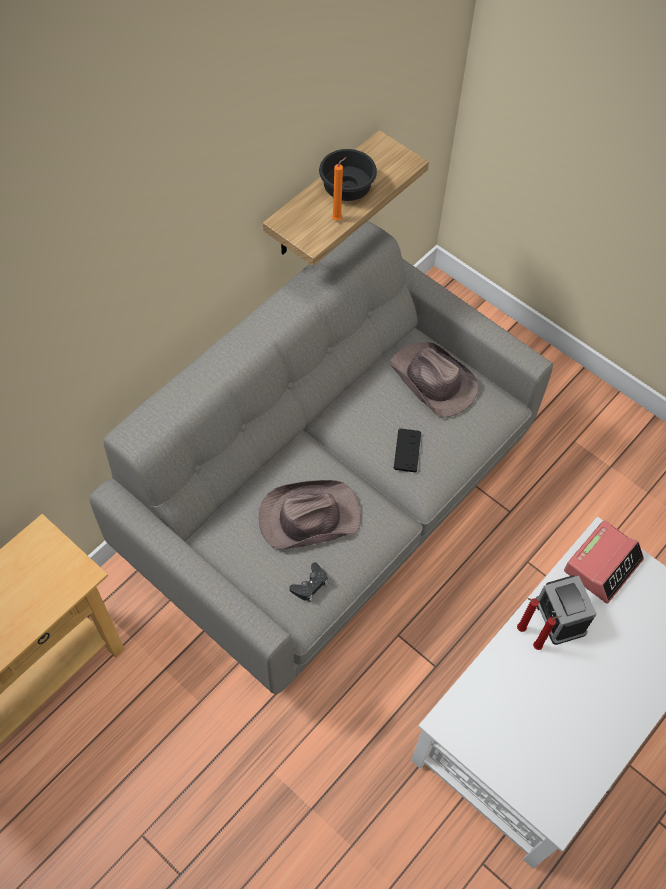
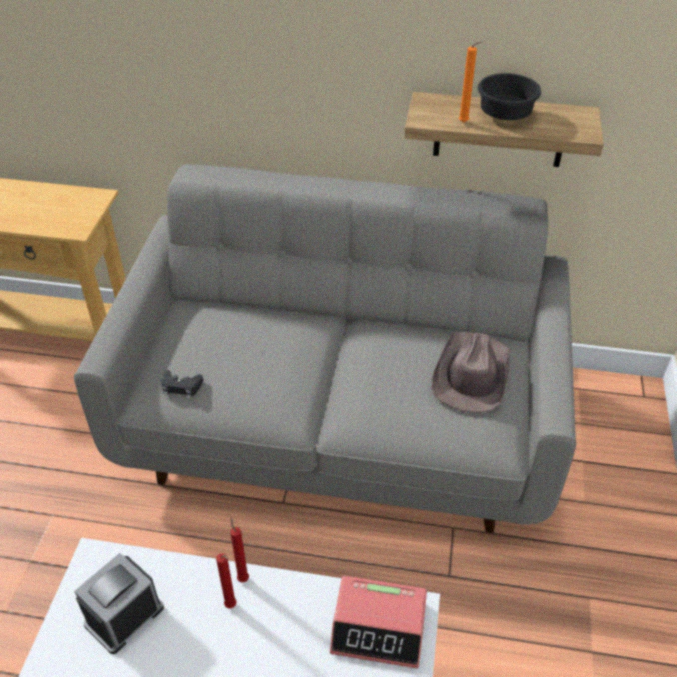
camera: 60 degrees right, 15 degrees down
(308, 517) = (249, 355): brown hat -> none
(407, 451) = (376, 390): black game controller -> none
(560, 617) = (282, 612): alarm clock -> alarm clock (124, 616)

